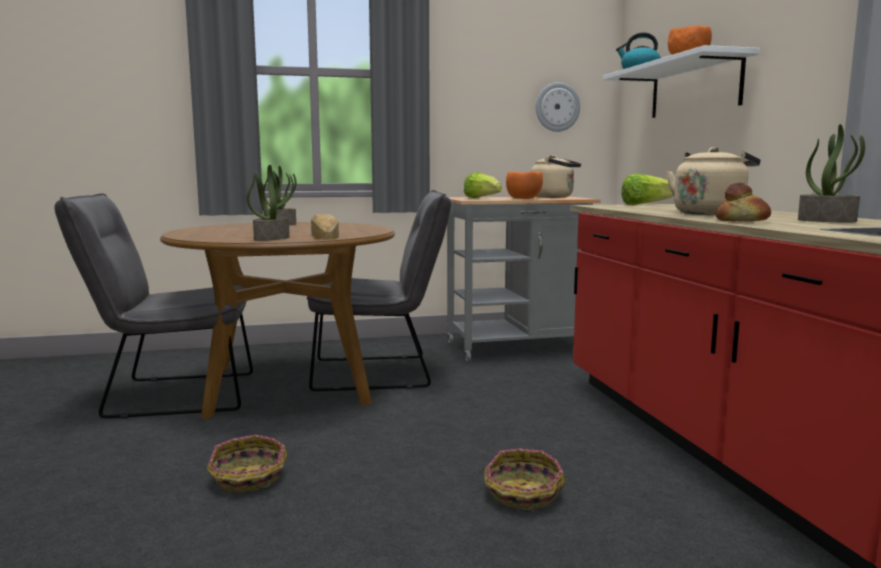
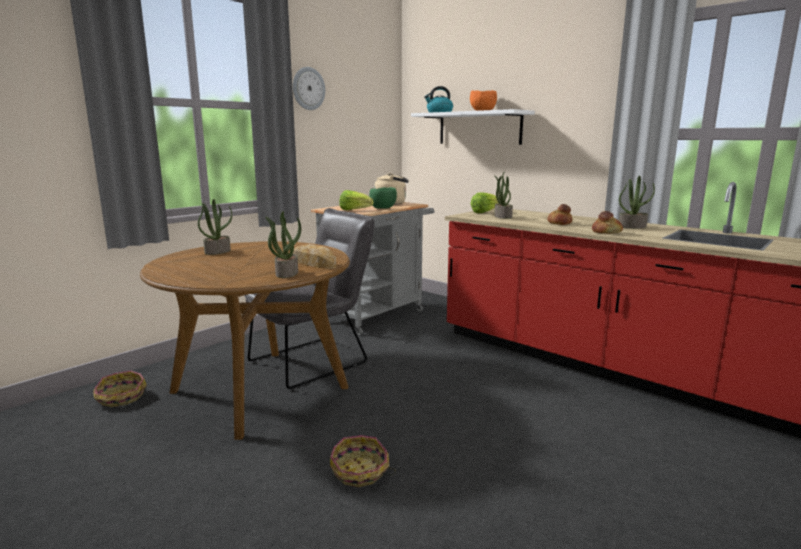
camera: 35 degrees left, 5 degrees up
(171, 395) = (169, 430): grey chair -> none
(522, 494) = (526, 418): basket -> basket (121, 398)
(524, 199) = (383, 208): orange bowl -> green bowl
(557, 107) = (369, 132): wall clock -> wall clock (308, 88)
(649, 207) = (502, 217): none -> potted plant
(710, 213) = (559, 223): beige kettle -> bread

